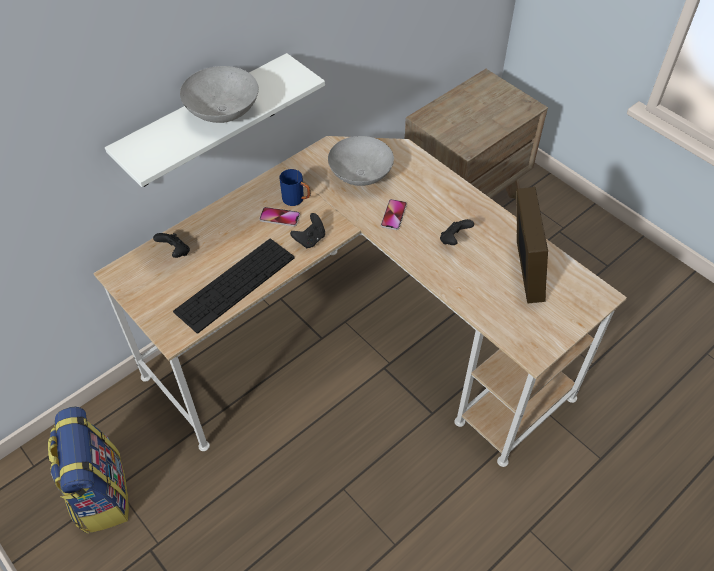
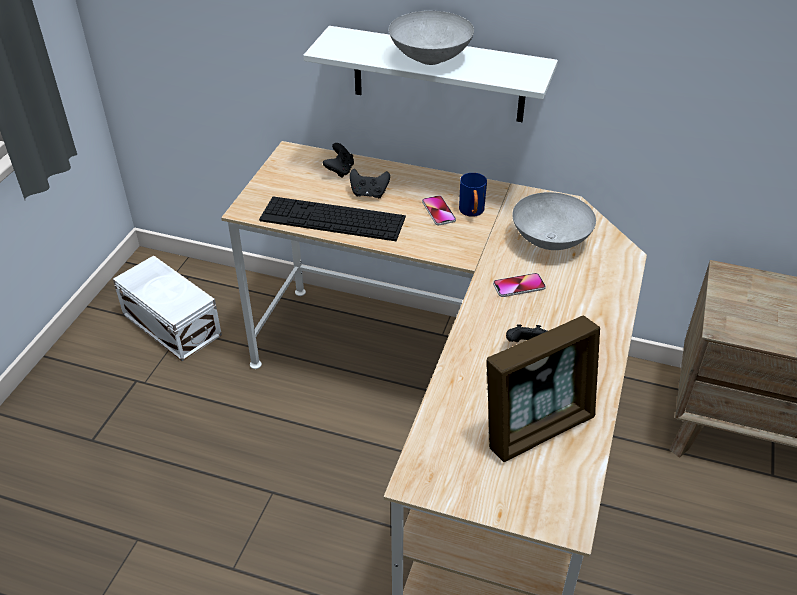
camera: 60 degrees right, 10 degrees down
(100, 493) = (172, 323): backpack -> white storage box
(310, 239) = (429, 241): black game controller -> black game controller (369, 194)

